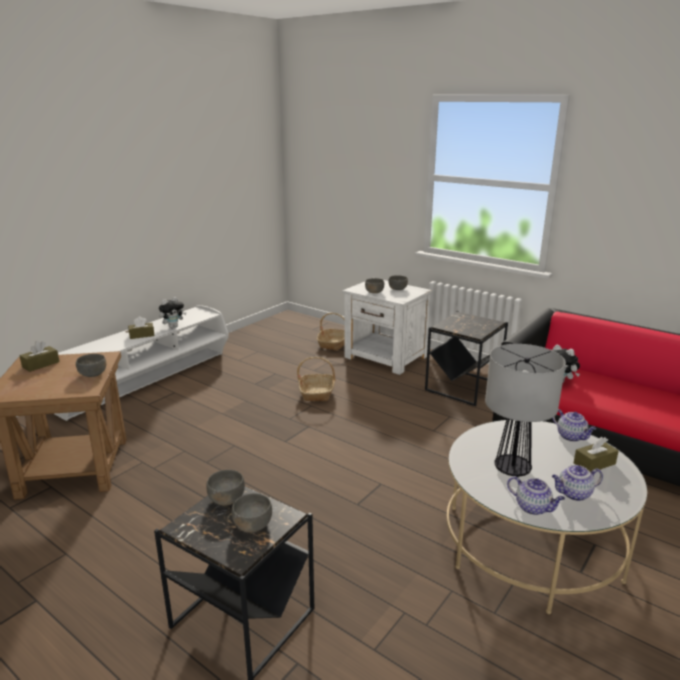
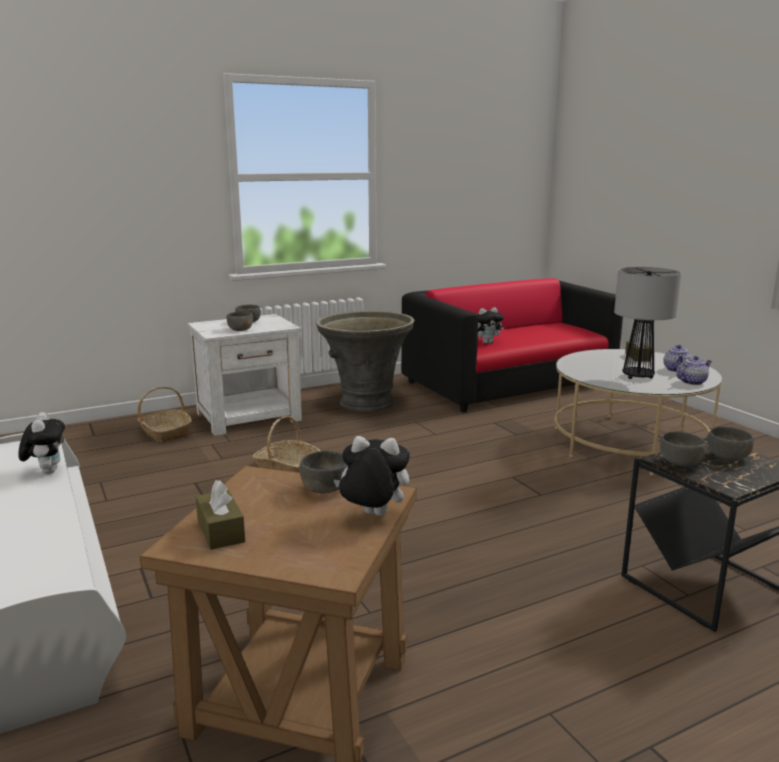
camera: 65 degrees left, 5 degrees down
(59, 391) = (372, 515): none -> plush toy
(142, 335) = (38, 500): brown tissue box -> none
(464, 387) = (366, 403): black side table -> grey planter
(571, 437) = (596, 353): teapot -> none

